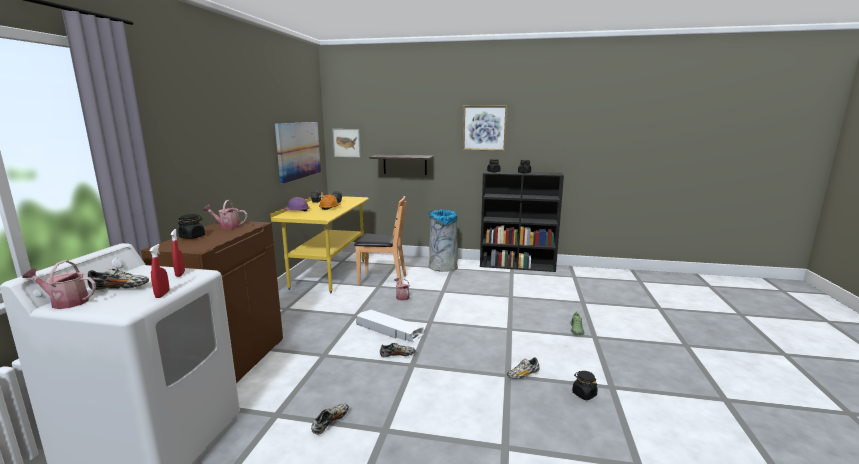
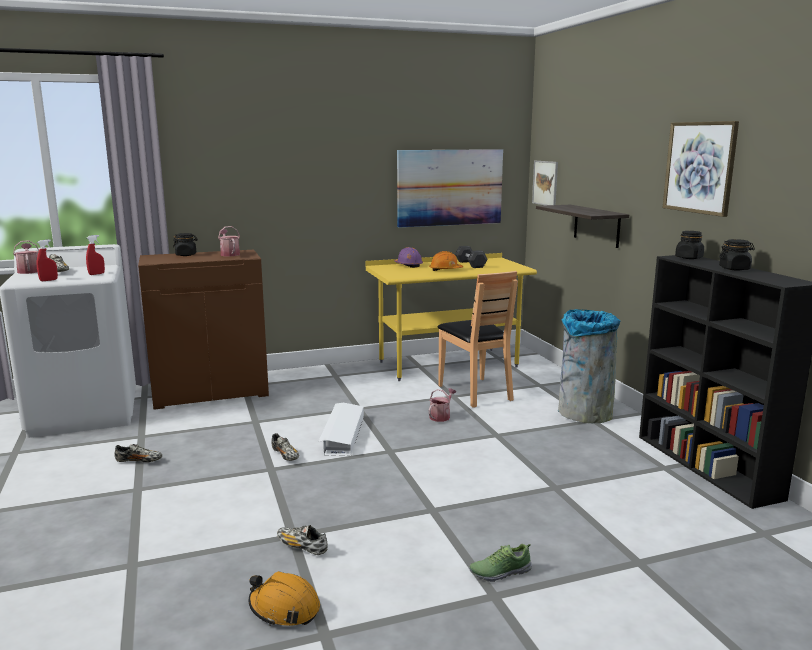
camera: 60 degrees right, 0 degrees up
(584, 394) = (284, 608): black jar -> orange hard hat

